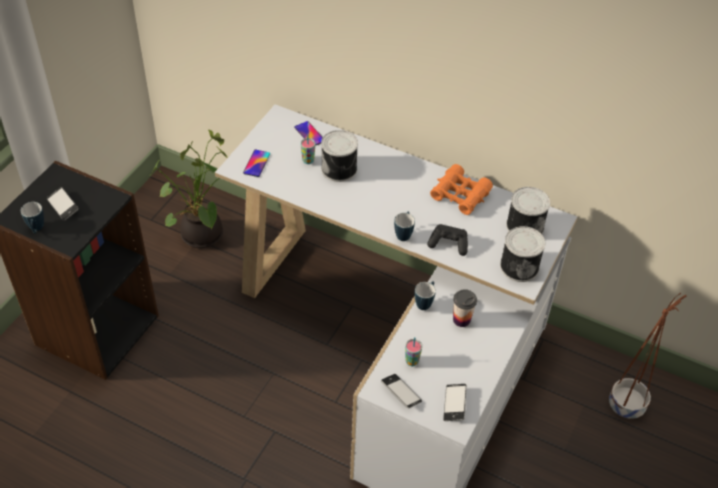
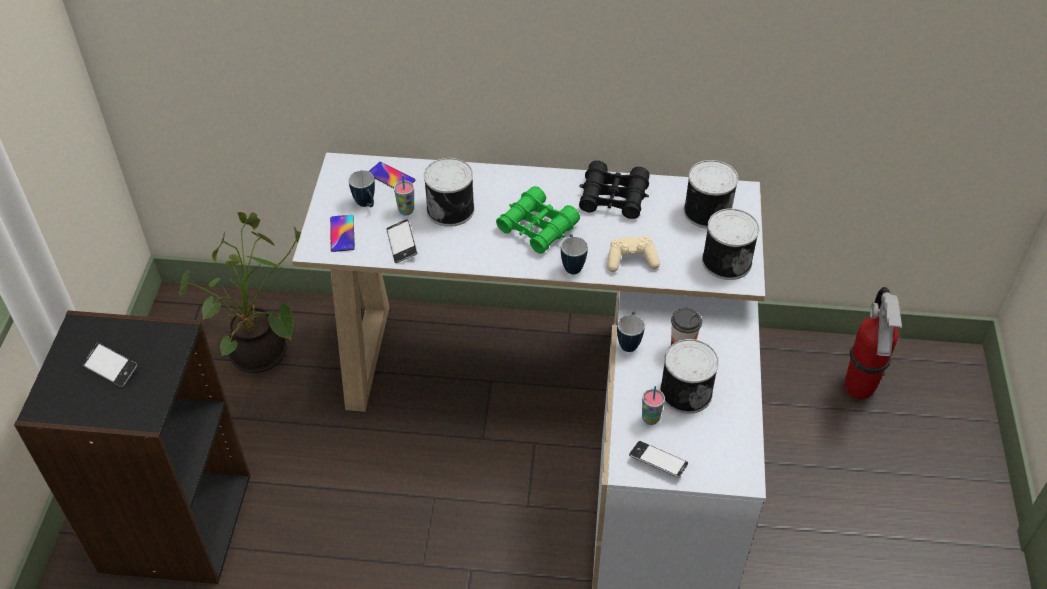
camera: 20 degrees left, 0 degrees up
(36, 230) = (89, 412): mug -> mug (366, 205)
(393, 200) = (537, 227): none -> green binoculars
(447, 350) = (685, 391): none -> can
(448, 244) = (631, 260): black game controller -> beige game controller
(454, 404) = (727, 453): phone -> phone (402, 244)
(460, 195) = (613, 197): orange binoculars -> black binoculars
(627, 404) = (859, 389): brown planter -> fire extinguisher

